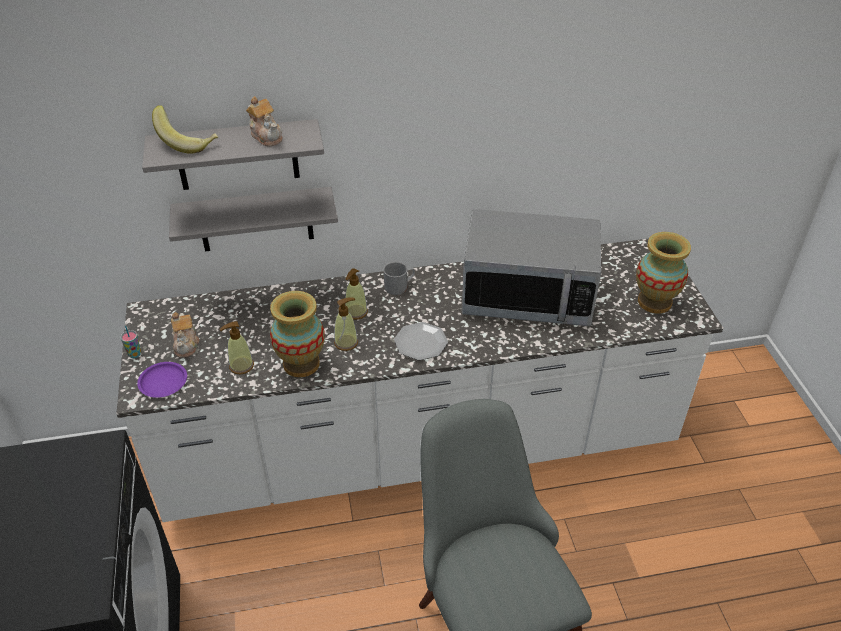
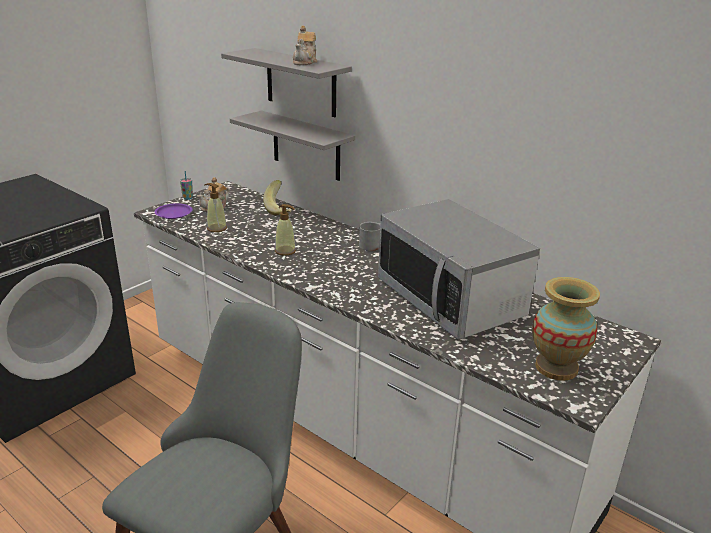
camera: 50 degrees right, 15 degrees down
(188, 143) = (263, 53): banana -> banana (280, 209)
(301, 364) = (243, 245): vase -> none
(356, 312) = (321, 243): soap dispenser -> none
(421, 342) = (325, 277): plate -> none

